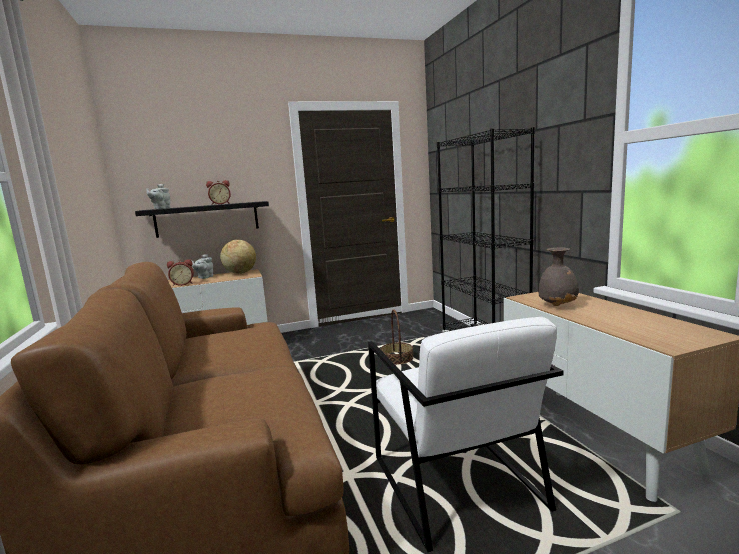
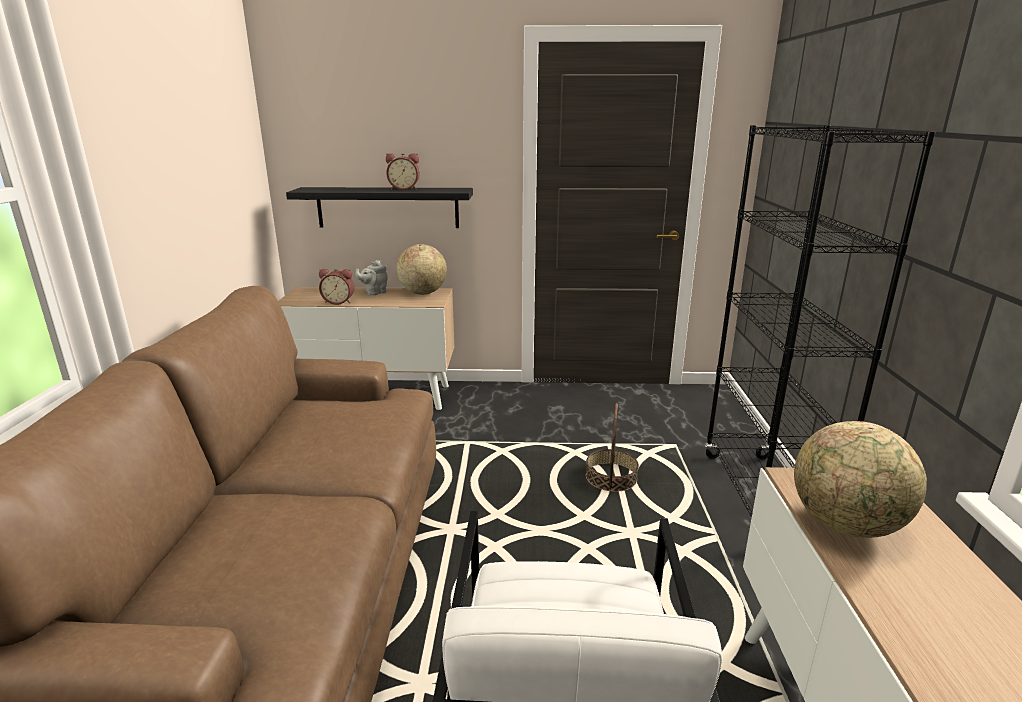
camera: 20 degrees right, 10 degrees up
(161, 208) = (322, 190): grey teapot -> none
(558, 305) = (846, 525): grey vase -> globe

